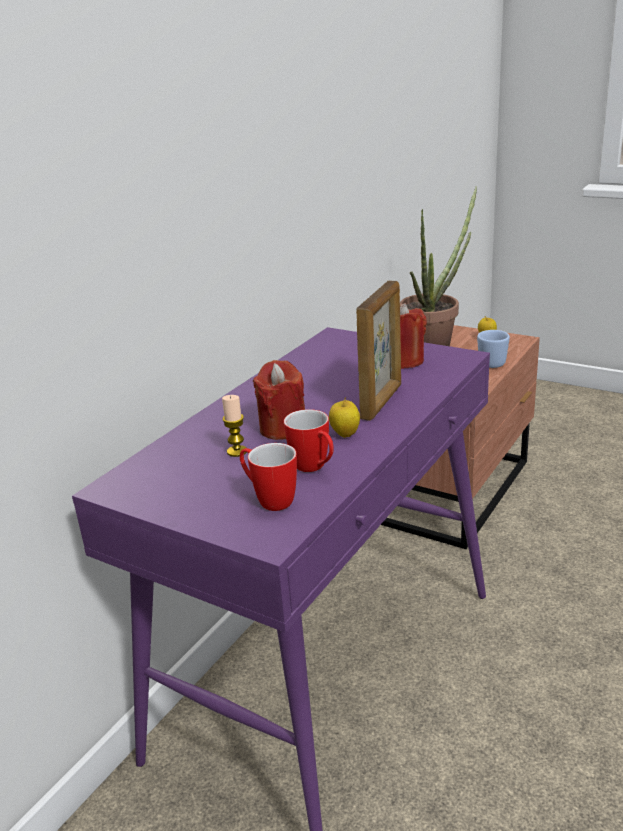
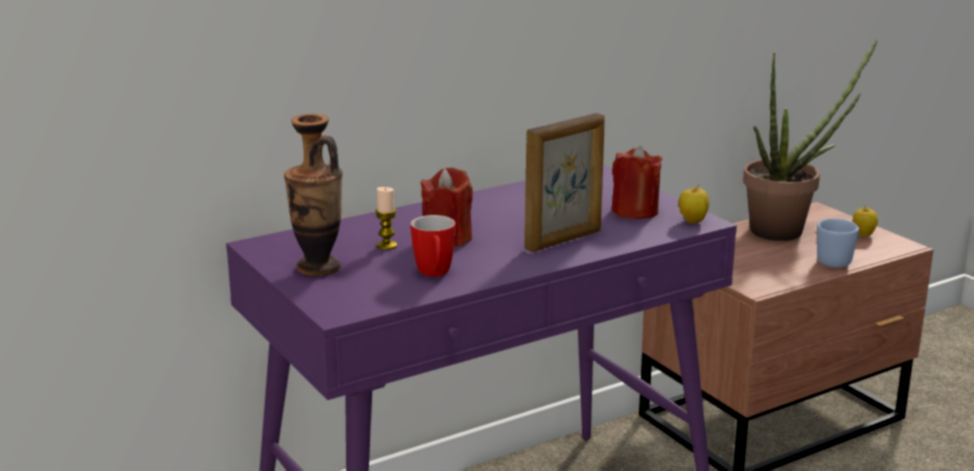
camera: 25 degrees right, 5 degrees down
(197, 495) = (318, 268): none -> vase
(269, 499) = (370, 286): mug -> none
(345, 434) = (494, 257): apple -> apple (692, 221)

